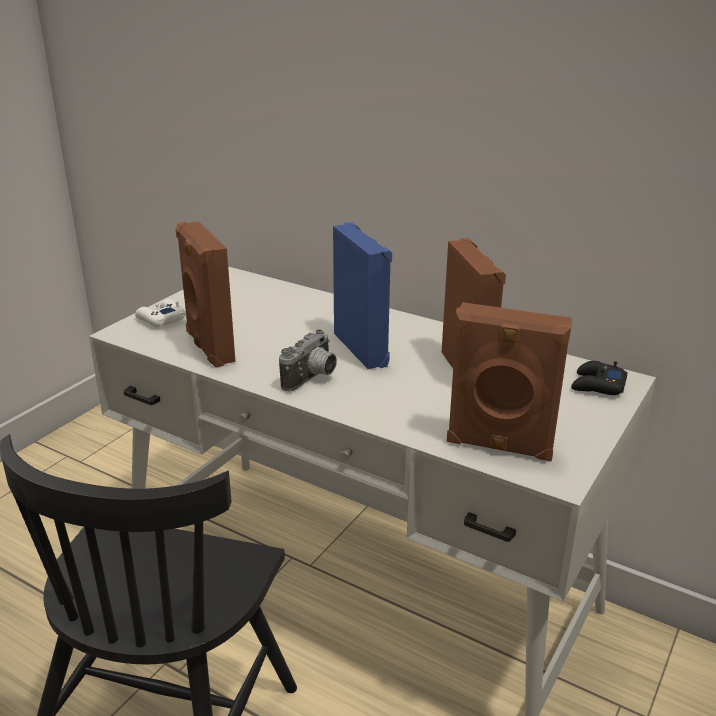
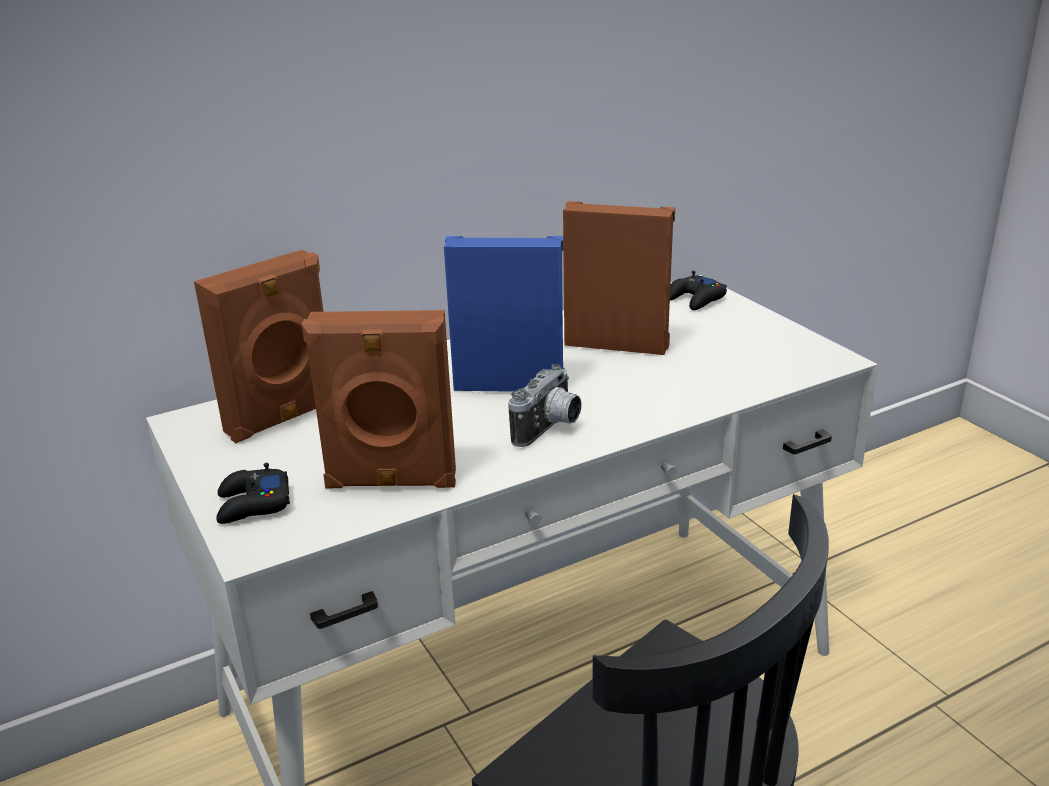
camera: 60 degrees left, 0 degrees up
(161, 319) = (253, 504): white game controller -> black game controller
(313, 379) = (550, 429): camera -> camera turned 60 degrees clockwise
(499, 447) = (768, 369): brown speaker -> brown speaker (283, 419)

